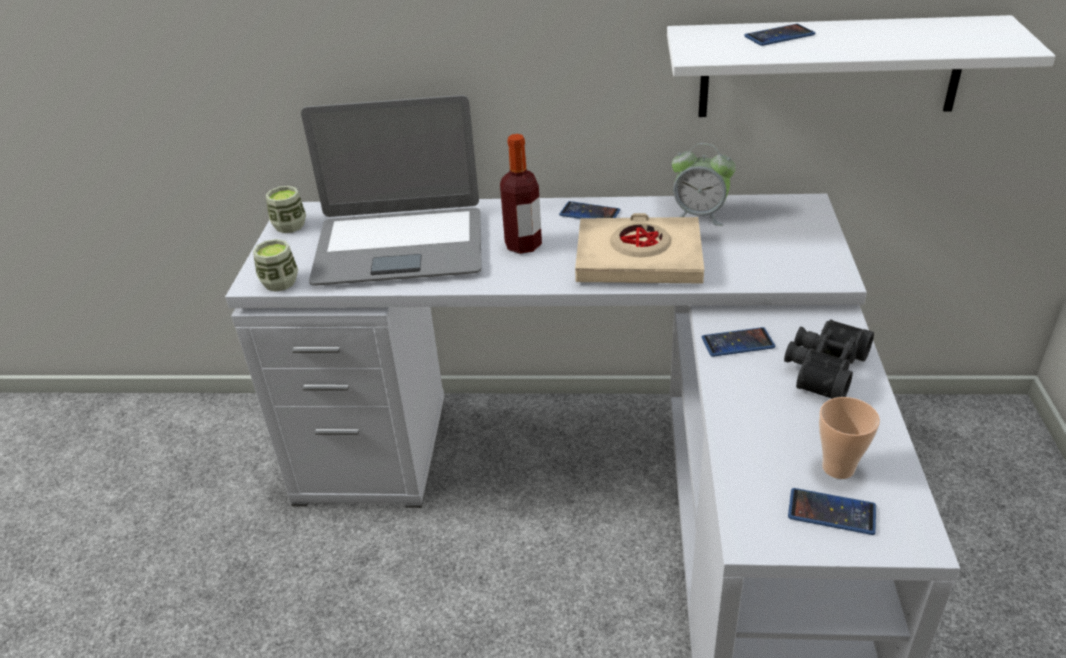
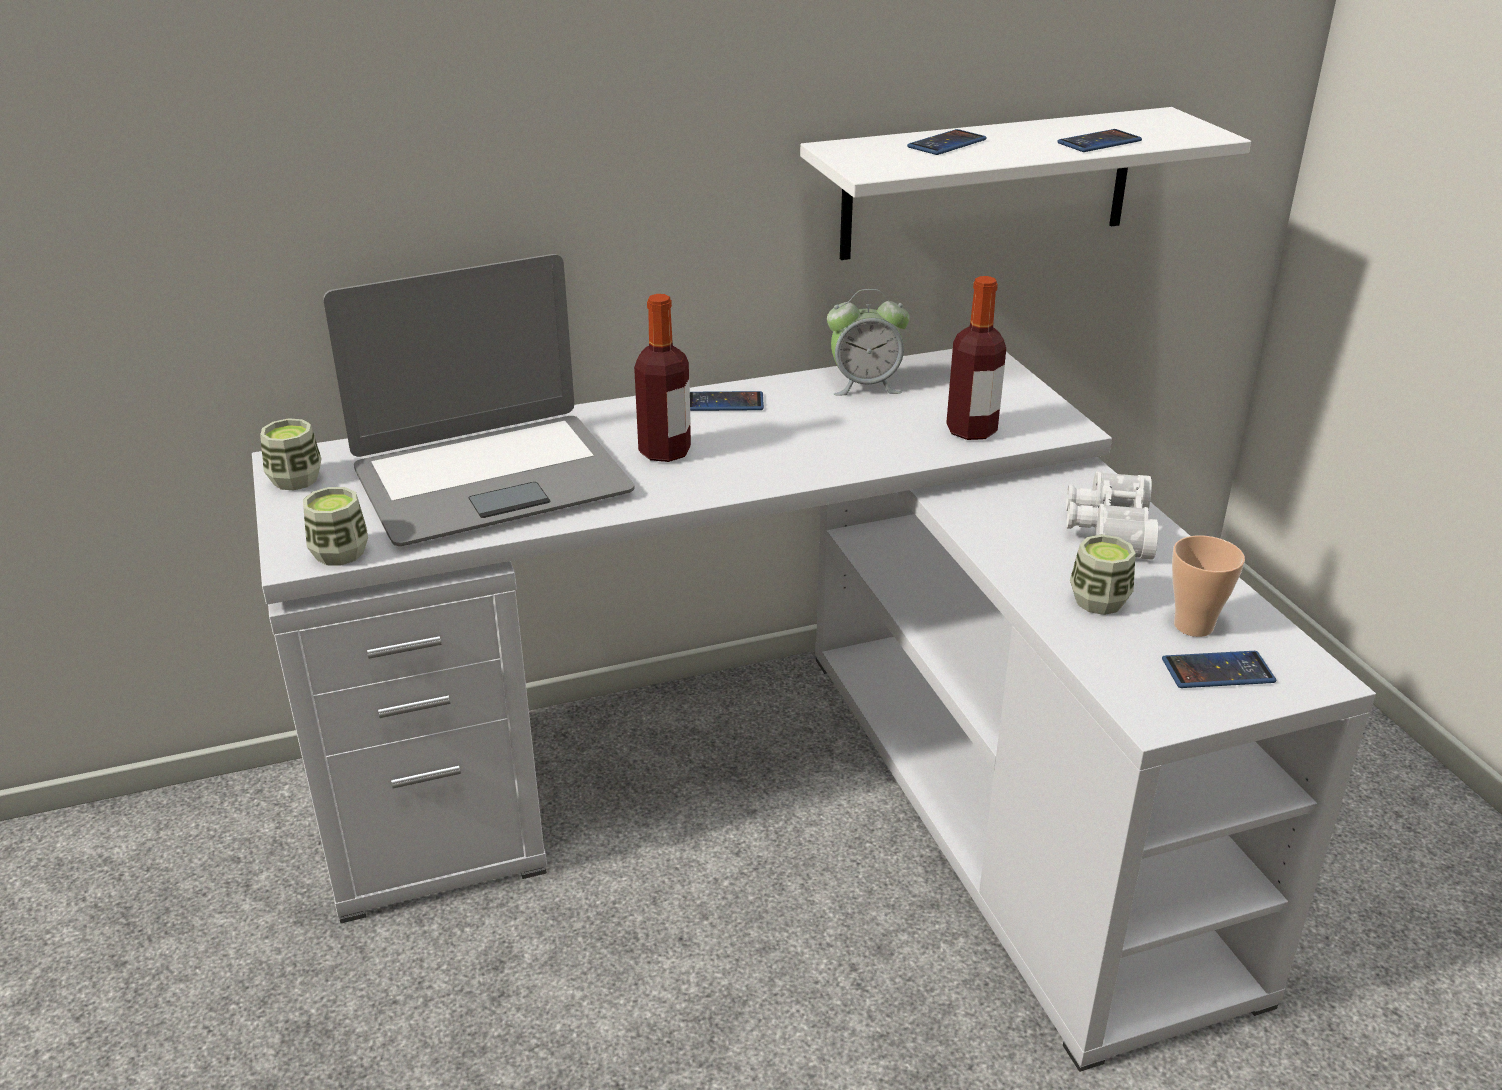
camera: 25 degrees left, 5 degrees down
(639, 259) = (827, 444): beige book -> none
(737, 343) = (995, 521): phone -> phone (1099, 142)
(755, 266) = (971, 430): none -> bottle
(774, 428) = (1098, 601): none -> cup
(822, 368) = (1106, 529): black binoculars -> white binoculars

